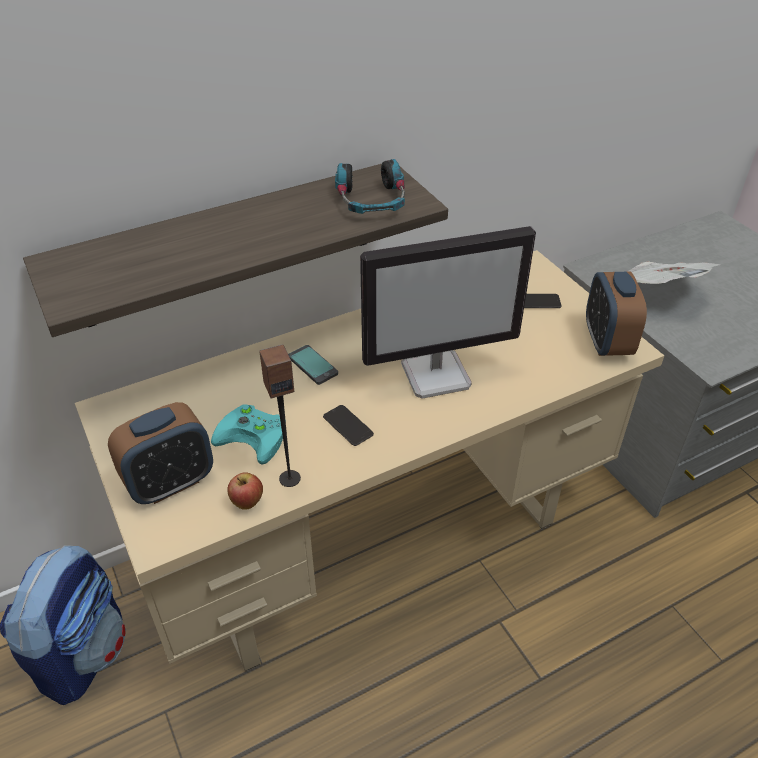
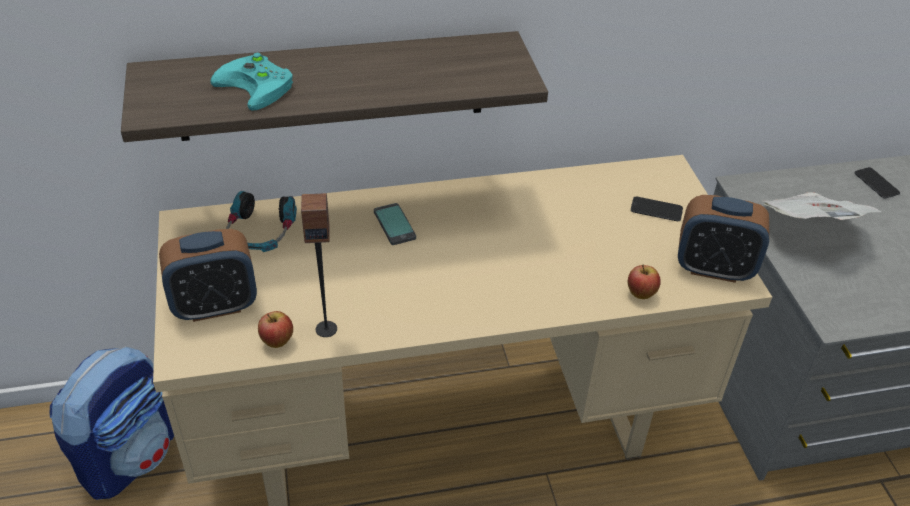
camera: 15 degrees right, 0 degrees up
(255, 435) = (311, 280): turquoise game controller -> turquoise game controller (259, 86)
(348, 426) = (403, 292): phone -> phone (876, 183)
(371, 201) = (474, 69): headphones -> headphones (260, 232)
(437, 374) = (515, 261): monitor -> none
(557, 378) = (640, 294): none -> apple
(606, 342) = (713, 268): alarm clock -> alarm clock turned 90 degrees counterclockwise

